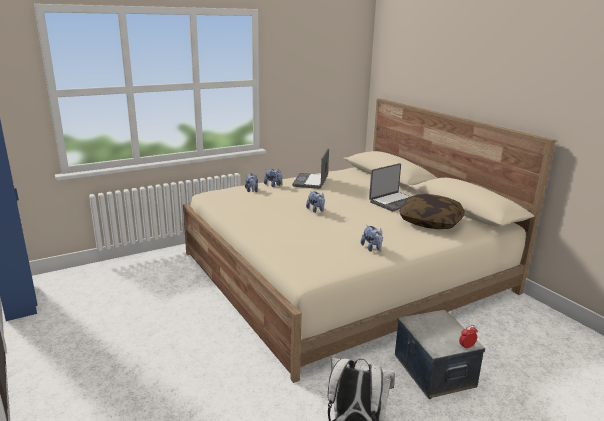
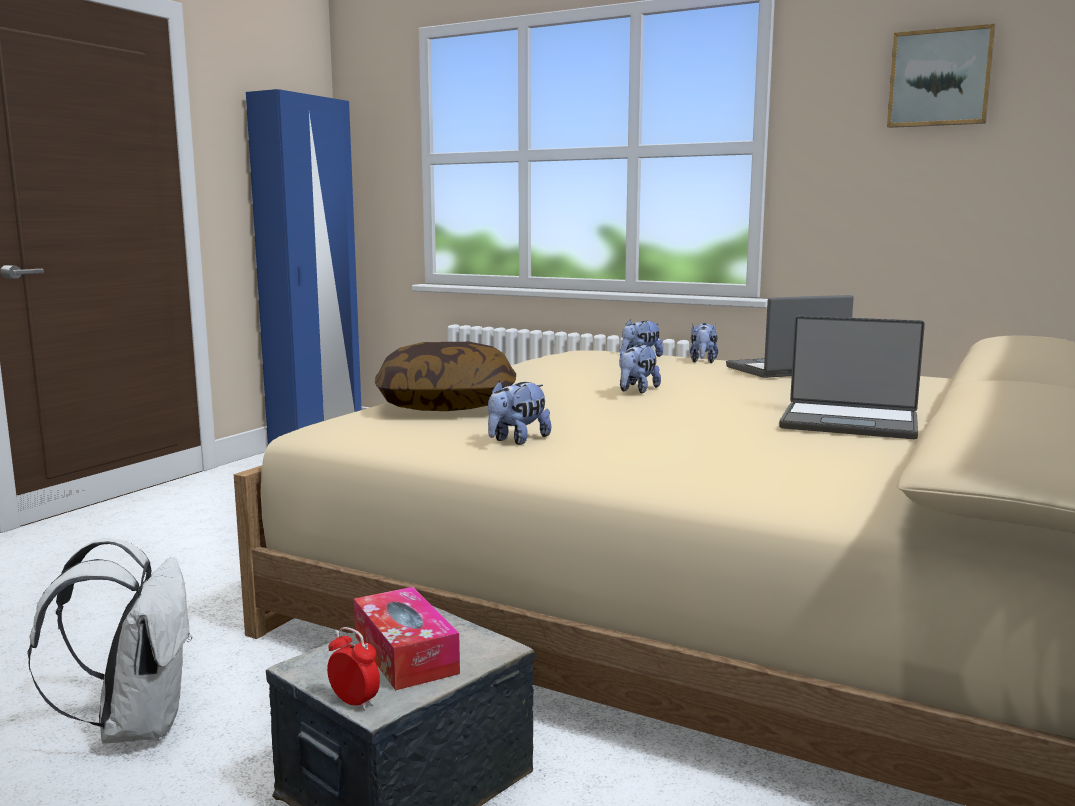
camera: 60 degrees right, 10 degrees down
(318, 55) = (940, 78): none -> picture
(430, 222) = (798, 460): pillow -> pillow (447, 405)
(438, 330) = (405, 654): none -> tissue box

